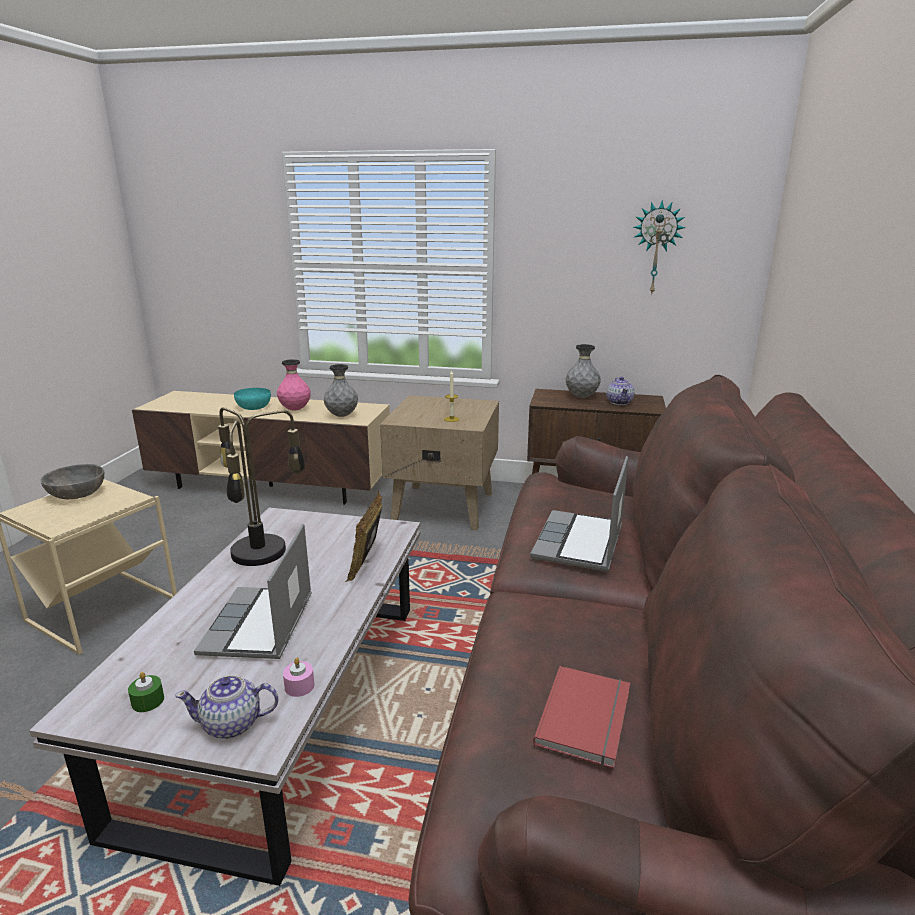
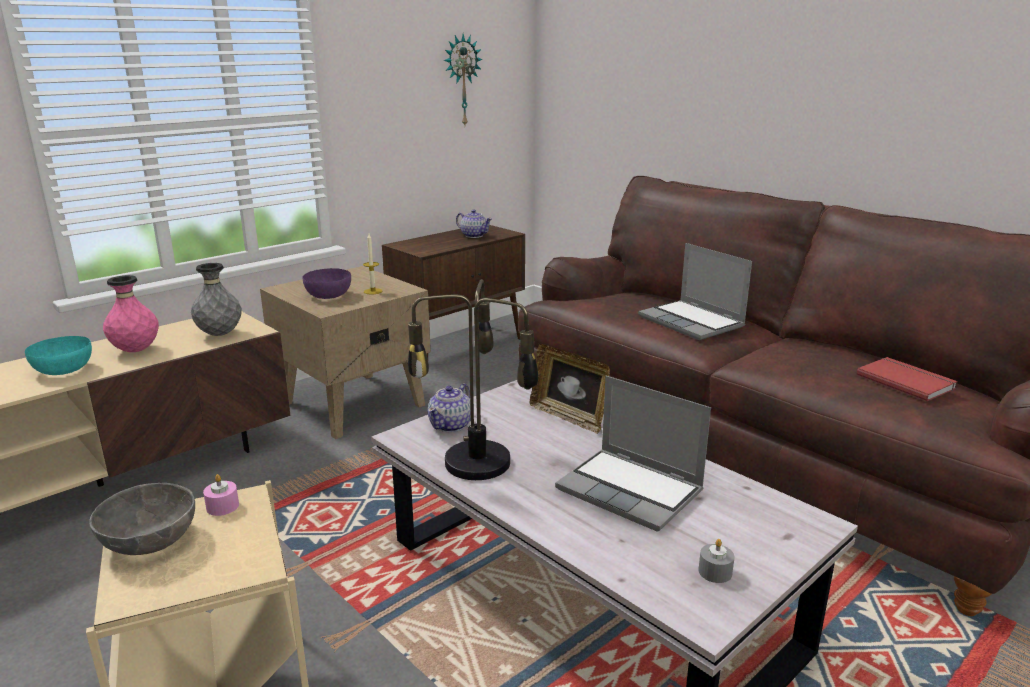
camera: 55 degrees left, 0 degrees up
(148, 701) = (715, 572): green candle -> grey candle
(232, 724) = (781, 532): teapot -> teapot (451, 425)
(299, 686) = (747, 491): pink candle -> pink candle (222, 506)
(423, 412) = (329, 295): none -> purple bowl
(581, 397) = (438, 240): grey vase -> none

